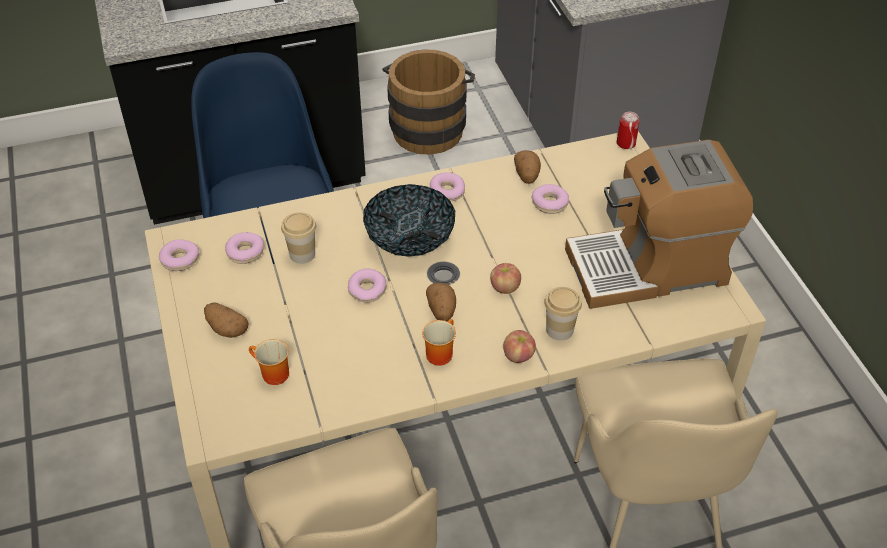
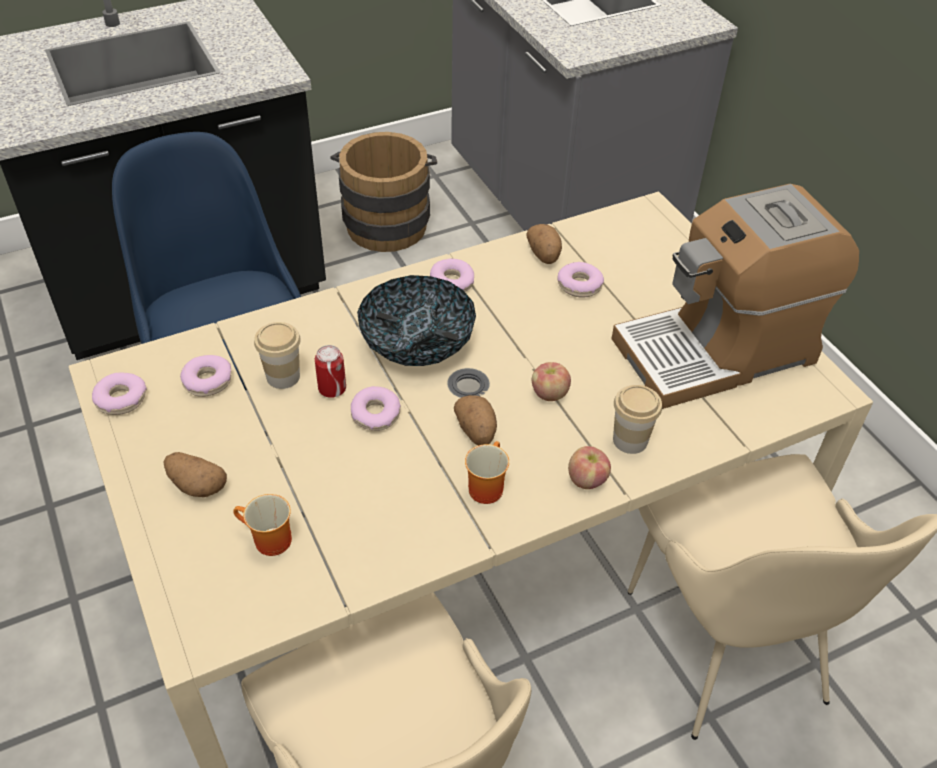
camera: 10 degrees left, 0 degrees up
(626, 144) = (651, 209): can -> can (332, 389)

